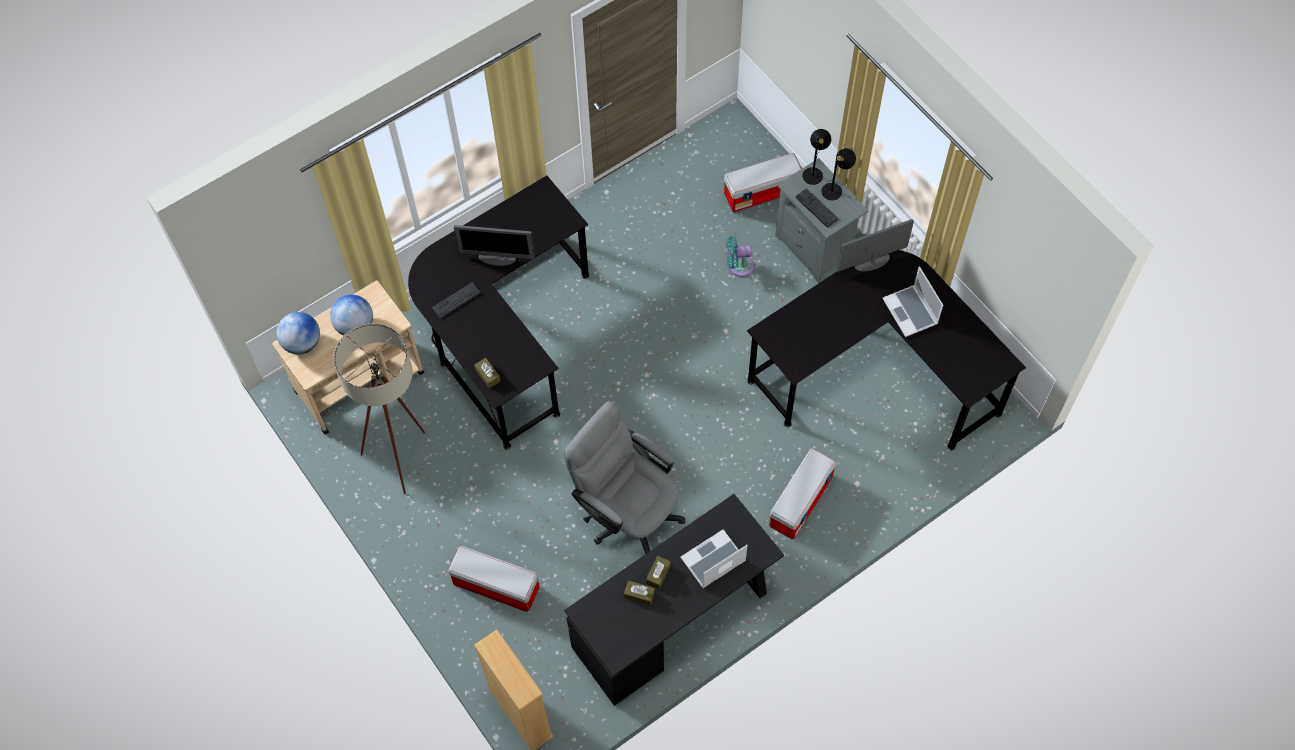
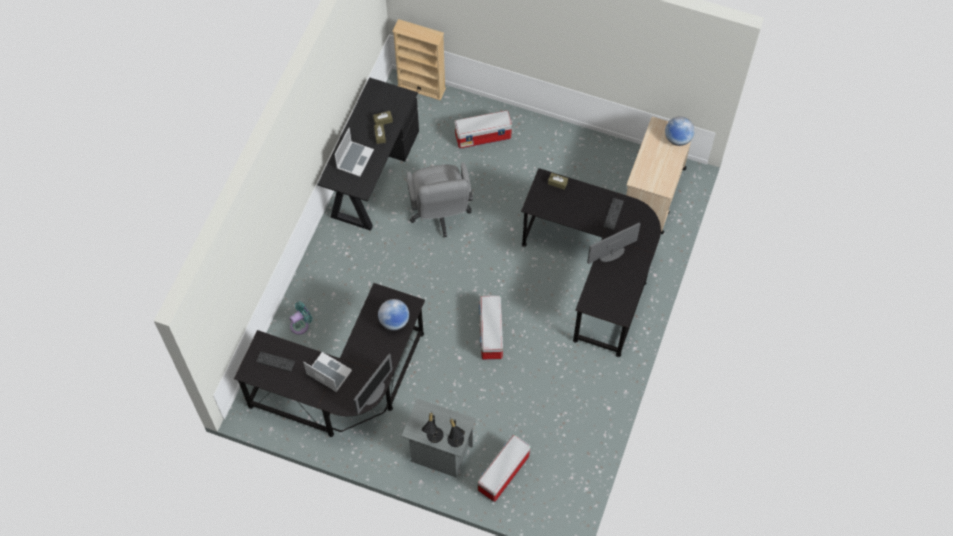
camera: 145 degrees right, 0 degrees up
(355, 326) = (657, 165): globe -> globe (394, 321)
(403, 454) = (592, 171): beige floor lamp -> none
(627, 512) = (440, 214): grey office chair -> grey office chair turned 75 degrees clockwise
(738, 266) = (481, 407): turquoise fan -> turquoise fan (301, 325)
(800, 500) = (343, 279): storage box -> storage box (491, 334)
(816, 208) = (437, 416): keyboard -> keyboard (275, 362)

